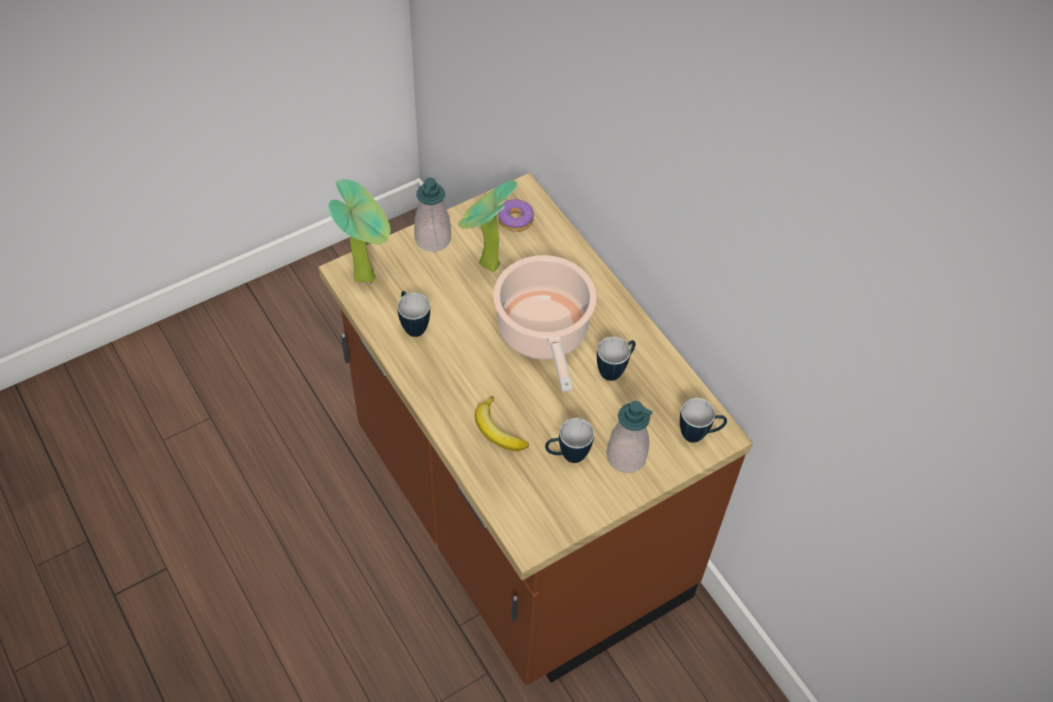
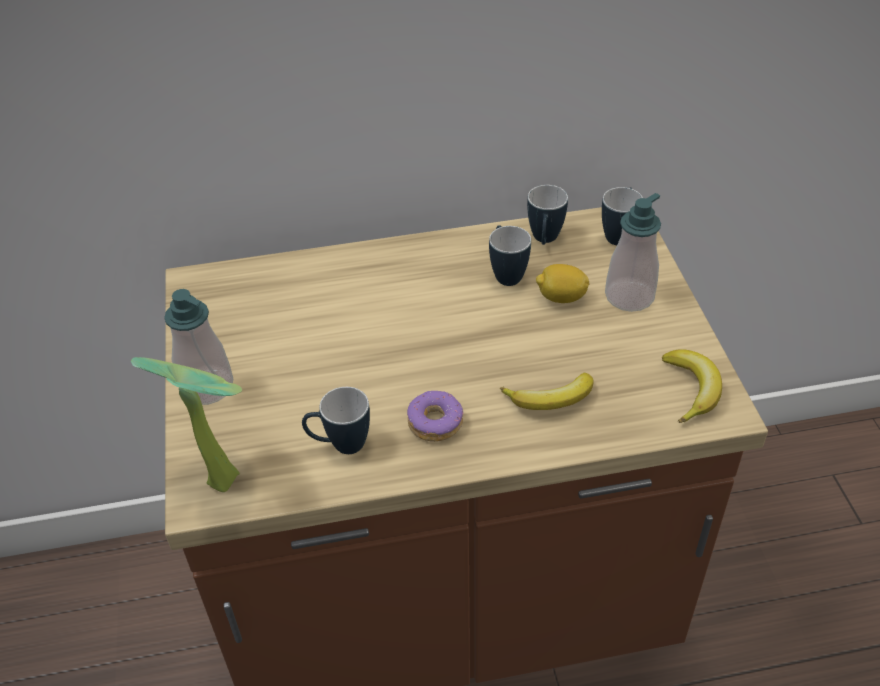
camera: 65 degrees left, 10 degrees down
(485, 267) = (288, 346): potted plant -> none
(516, 220) = (232, 299): donut -> donut (435, 422)
(542, 515) = (691, 389): none -> banana
(544, 333) = (423, 319): cooking pot -> none
(567, 456) = (612, 345): mug -> mug (544, 241)
(604, 412) = (561, 298): none -> lemon

